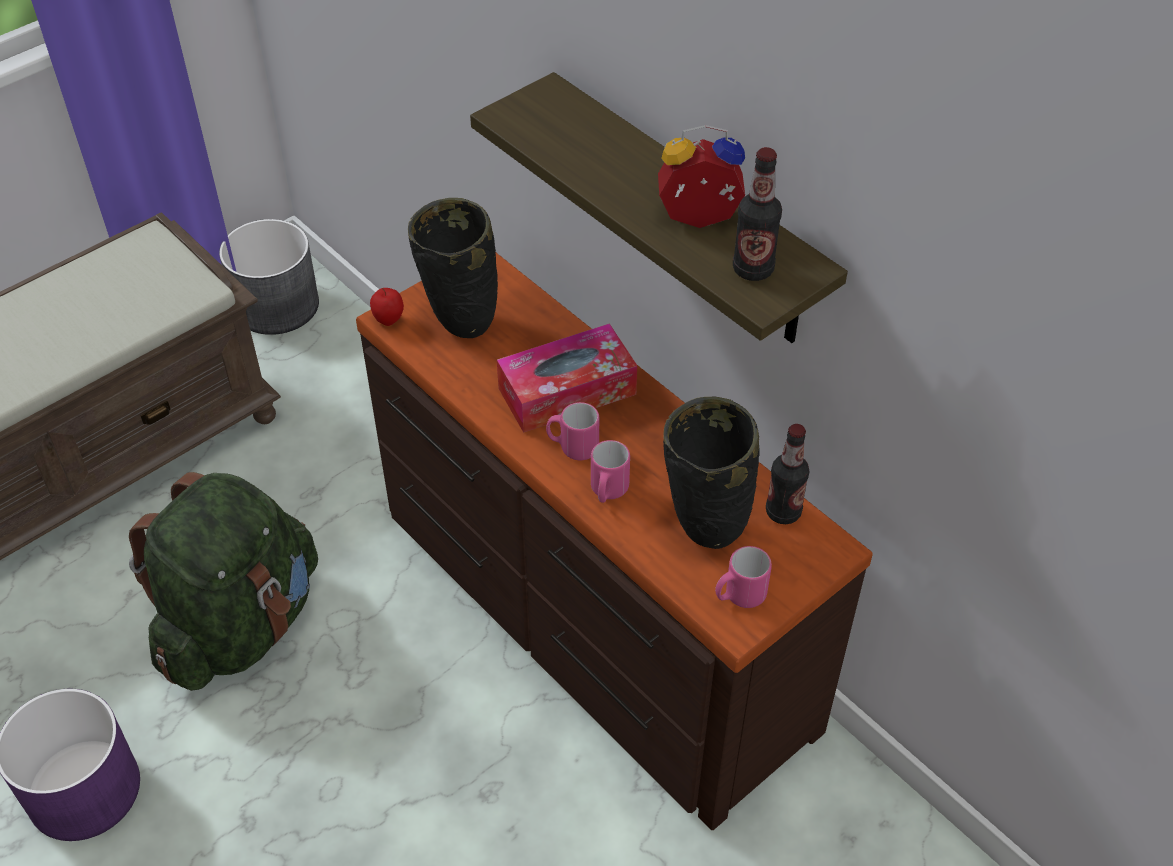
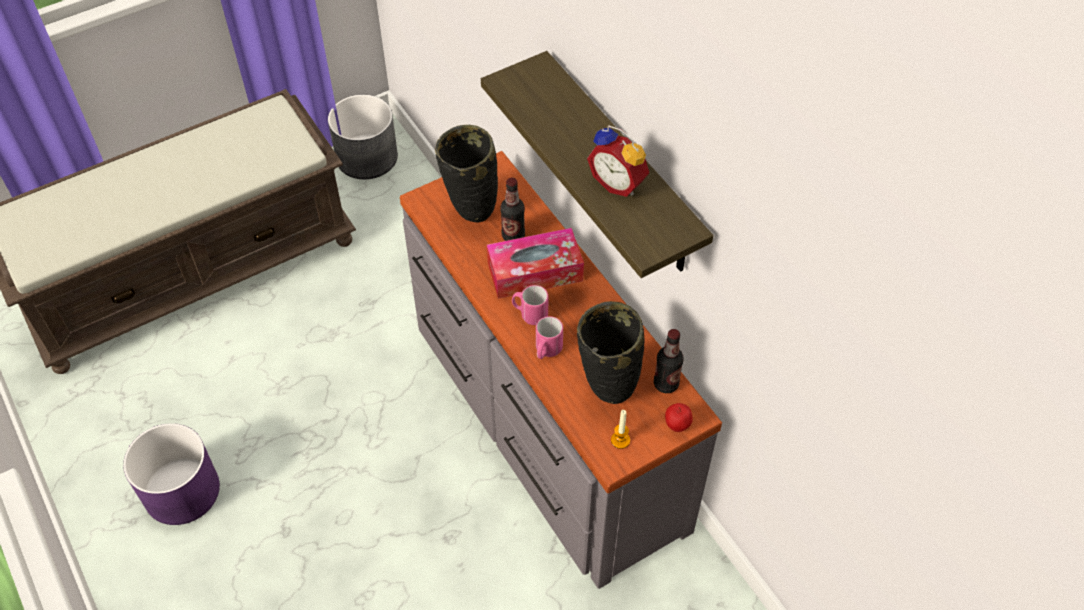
camera: 10 degrees right, 5 degrees up
(241, 625) = (303, 392): green backpack -> none
(389, 321) = (422, 201): apple -> apple (677, 426)
(589, 618) = (544, 423): brown dresser -> grey dresser
(699, 221) = (619, 183): alarm clock -> alarm clock turned 150 degrees counterclockwise
(739, 596) = (620, 440): pink mug -> candle
(753, 269) = (647, 225): bottle -> bottle (513, 236)

